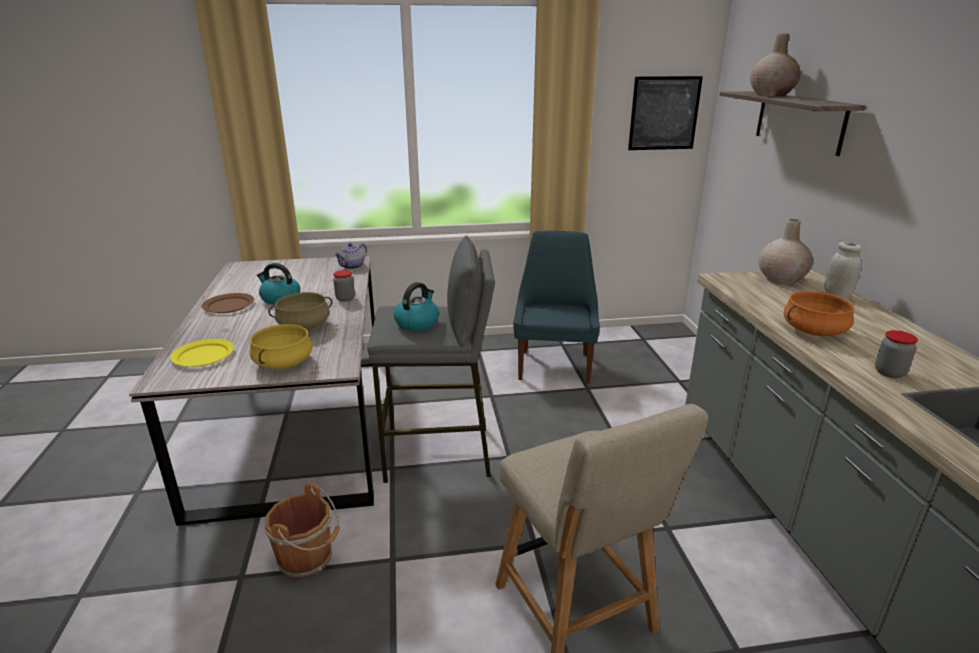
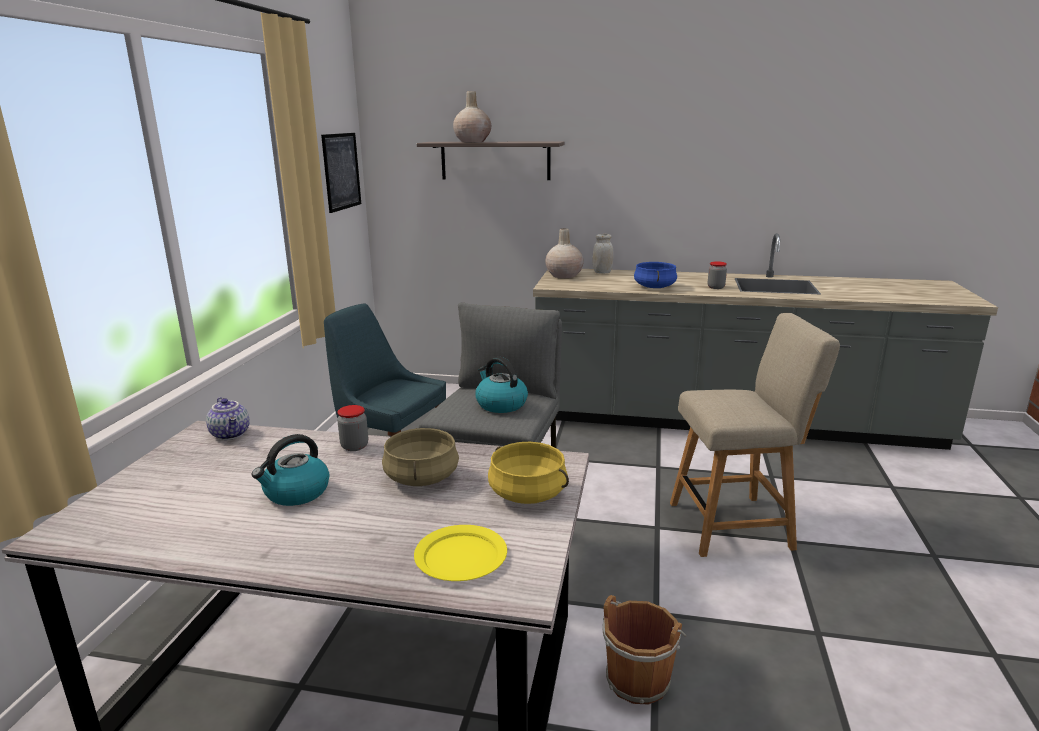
camera: 70 degrees left, 5 degrees down
(228, 305) = (270, 539): brown plate -> none
(813, 330) = (654, 287): orange cooking pot -> blue cooking pot

